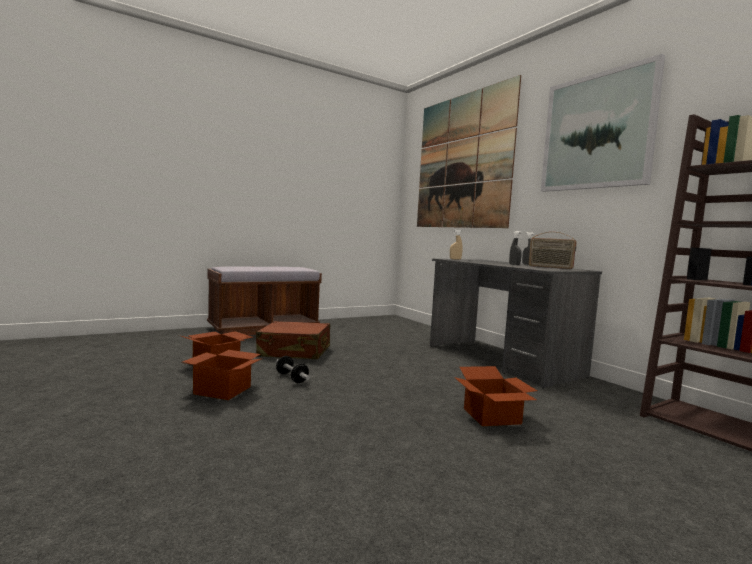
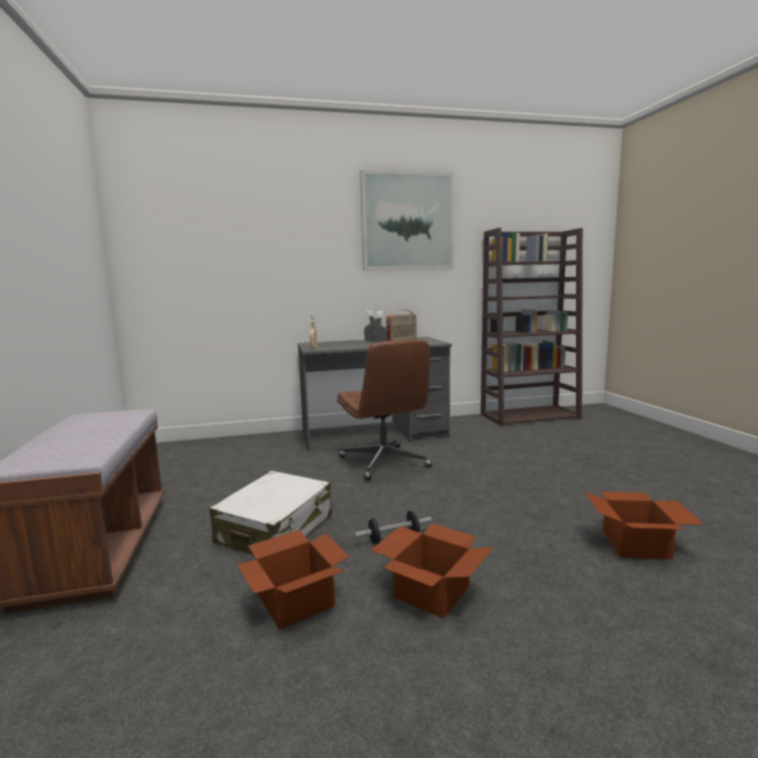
camera: 70 degrees left, 5 degrees up
(294, 352) = (276, 529): brown suitcase -> white suitcase
(431, 368) = (384, 463): none -> brown office chair
(462, 161) = (243, 228): picture -> none
(491, 417) = (508, 463): cardboard box -> cardboard box (638, 545)

